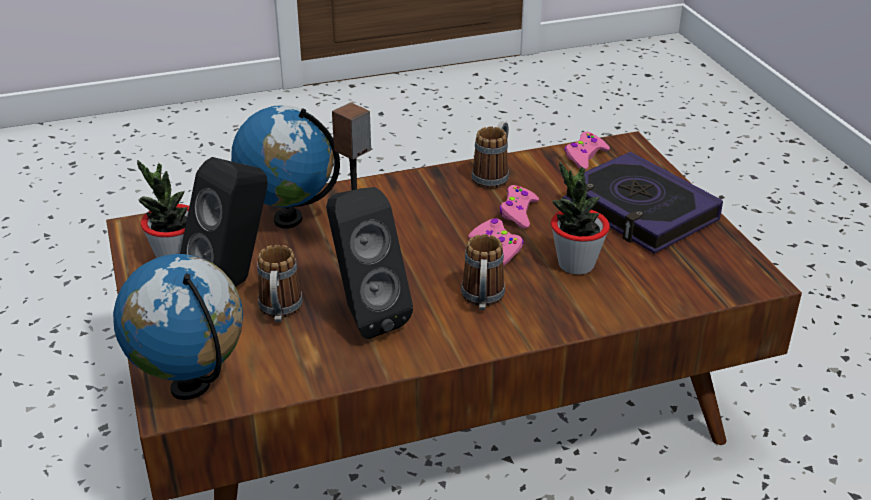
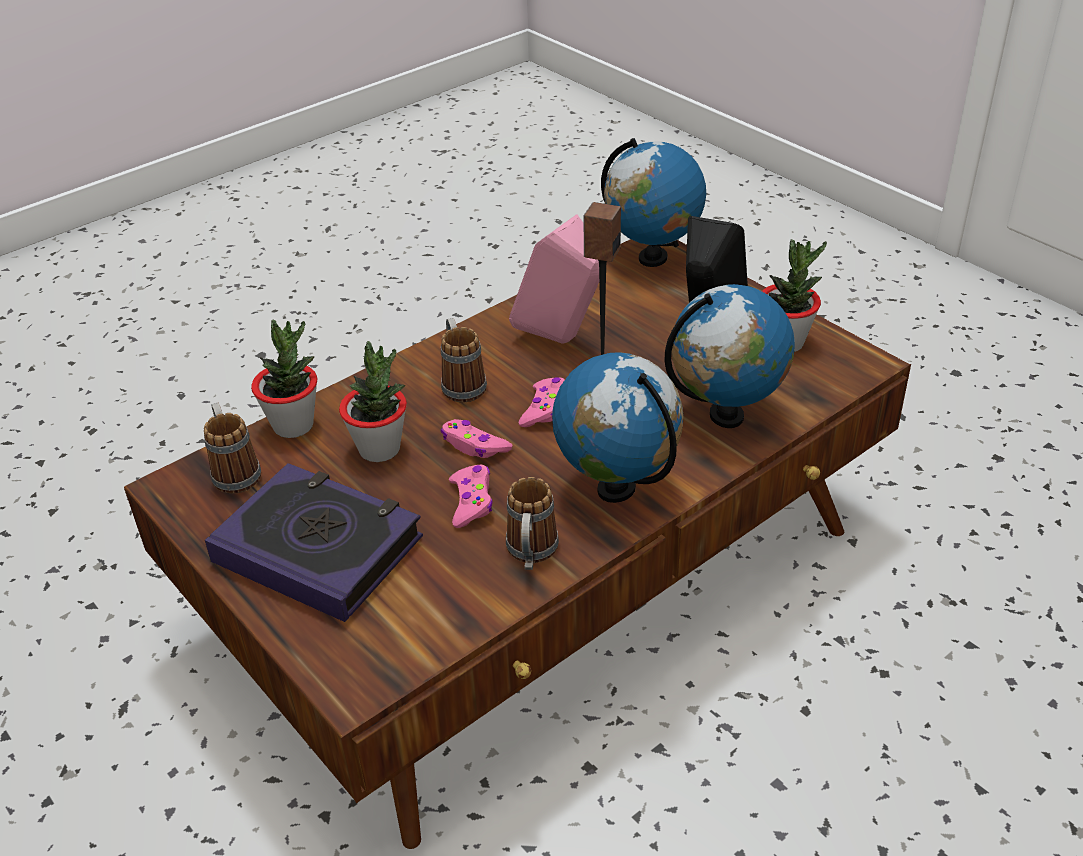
camera: 160 degrees right, 5 degrees up
(280, 312) = (639, 324): mug -> mug (234, 471)
(364, 316) = (562, 341): black speaker -> pink speaker
(410, 195) = (617, 489): none -> globe
(585, 156) = (415, 636): pink game controller -> pink game controller (544, 408)
(648, 303) = (293, 425): none -> potted plant

